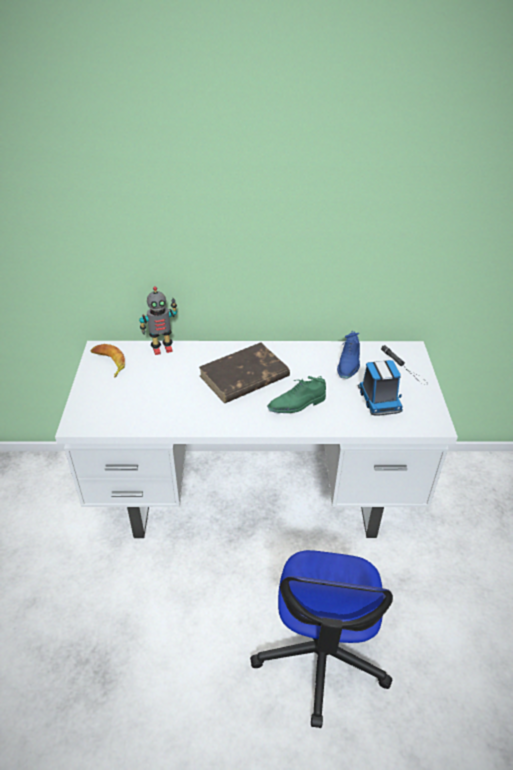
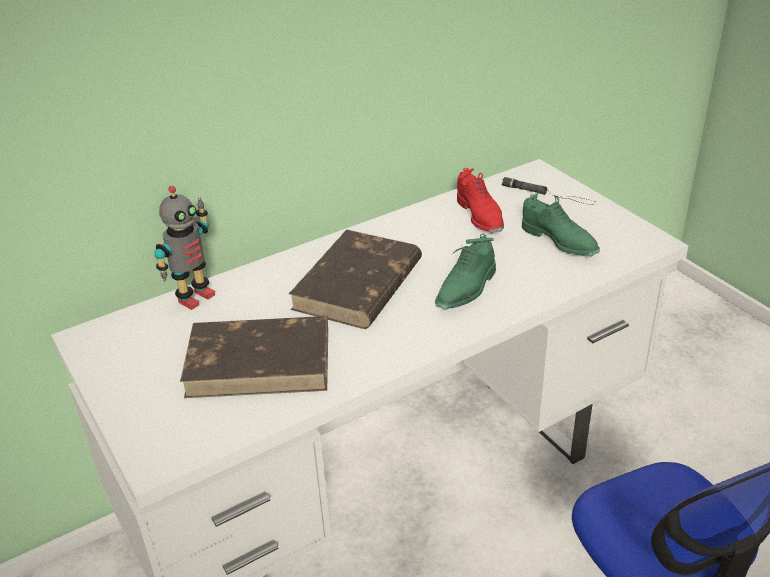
camera: 30 degrees left, 5 degrees down
(108, 363) = (123, 350): banana -> none
(161, 397) = (261, 361): none -> brown book
(348, 364) = (480, 217): blue shoe -> red shoe
(379, 399) = (559, 241): toy truck -> green shoe

